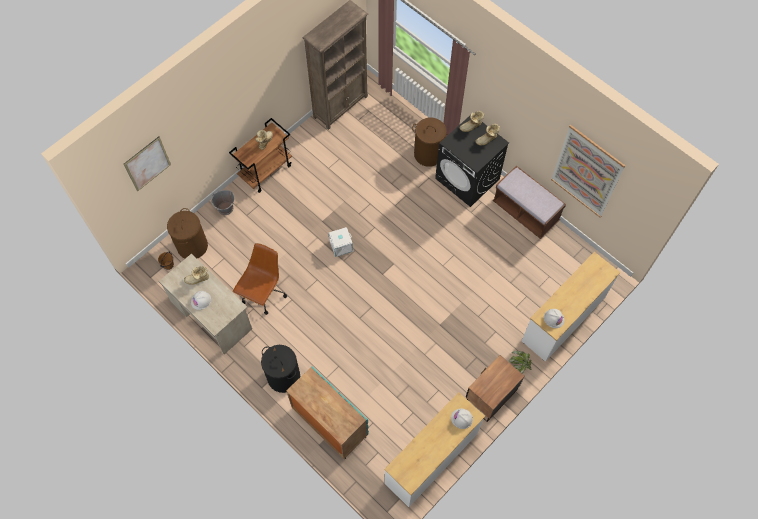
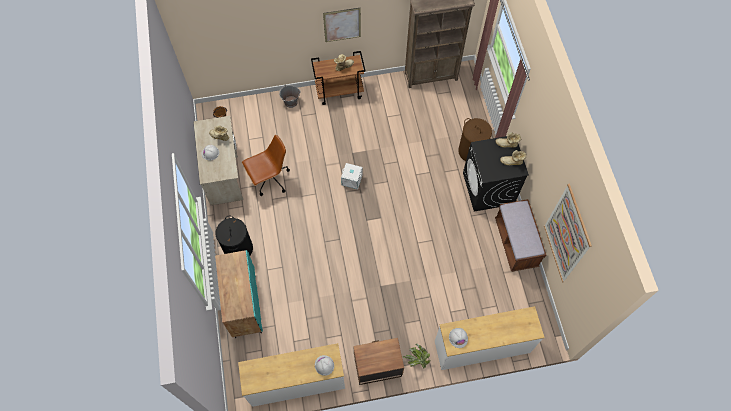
camera: 35 degrees right, 0 degrees up
(147, 164) = (228, 27): picture -> picture (342, 25)
(192, 246) = (248, 114): brown laundry basket -> none

